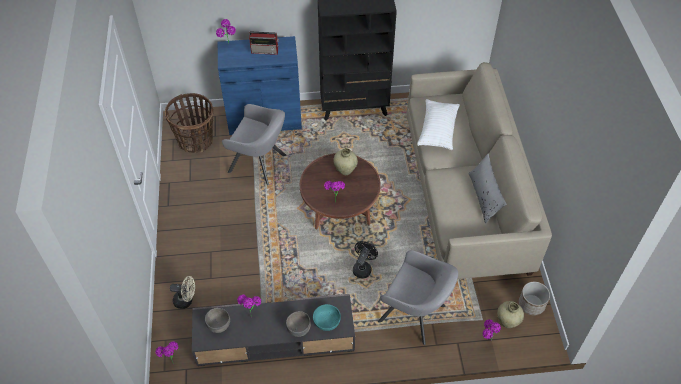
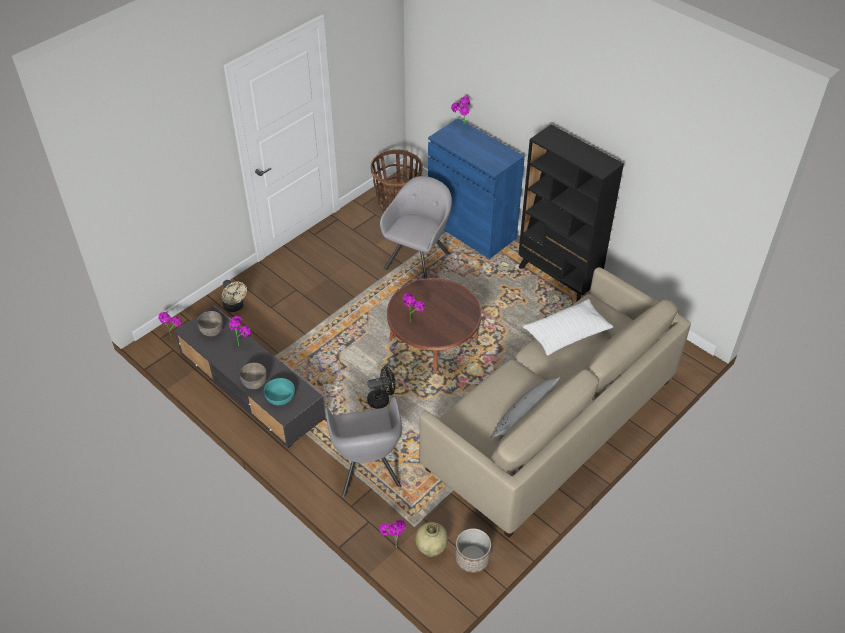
camera: 50 degrees right, 5 degrees down
(260, 164) = (418, 259): grey armchair -> grey armchair turned 135 degrees counterclockwise
(265, 51) = (483, 150): radio -> none
(345, 170) = (453, 306): beige vase -> none

